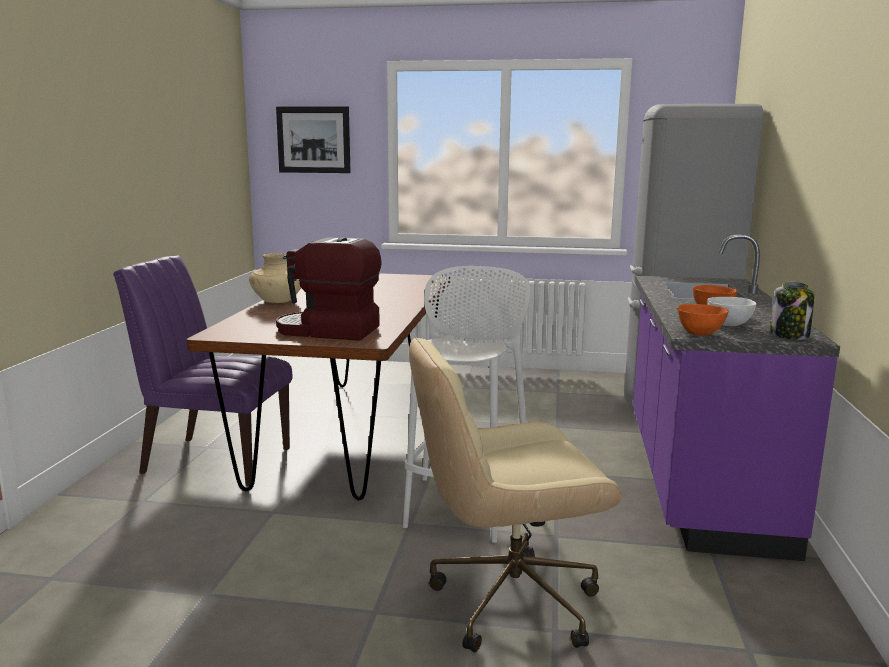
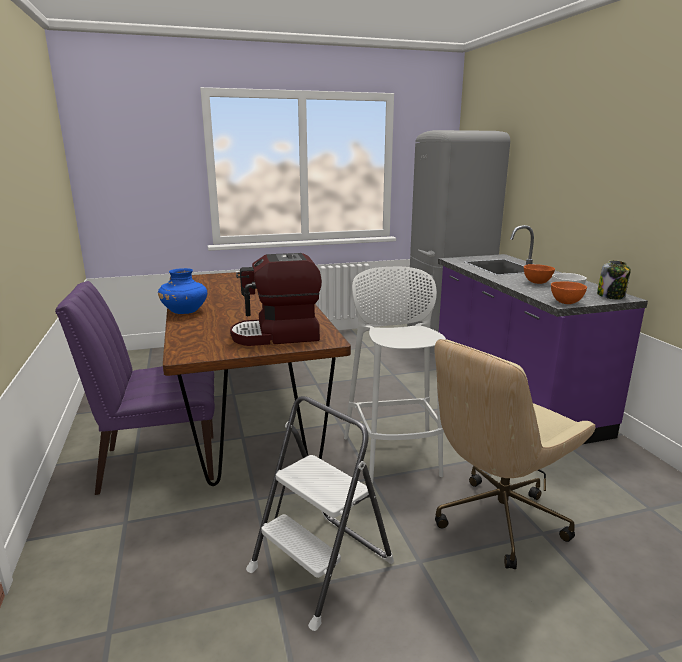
camera: 25 degrees left, 5 degrees up
(278, 301) = (185, 312): beige vase -> blue vase
(279, 584) = (326, 563): none -> white step ladder
(313, 140) = (135, 157): picture -> none

